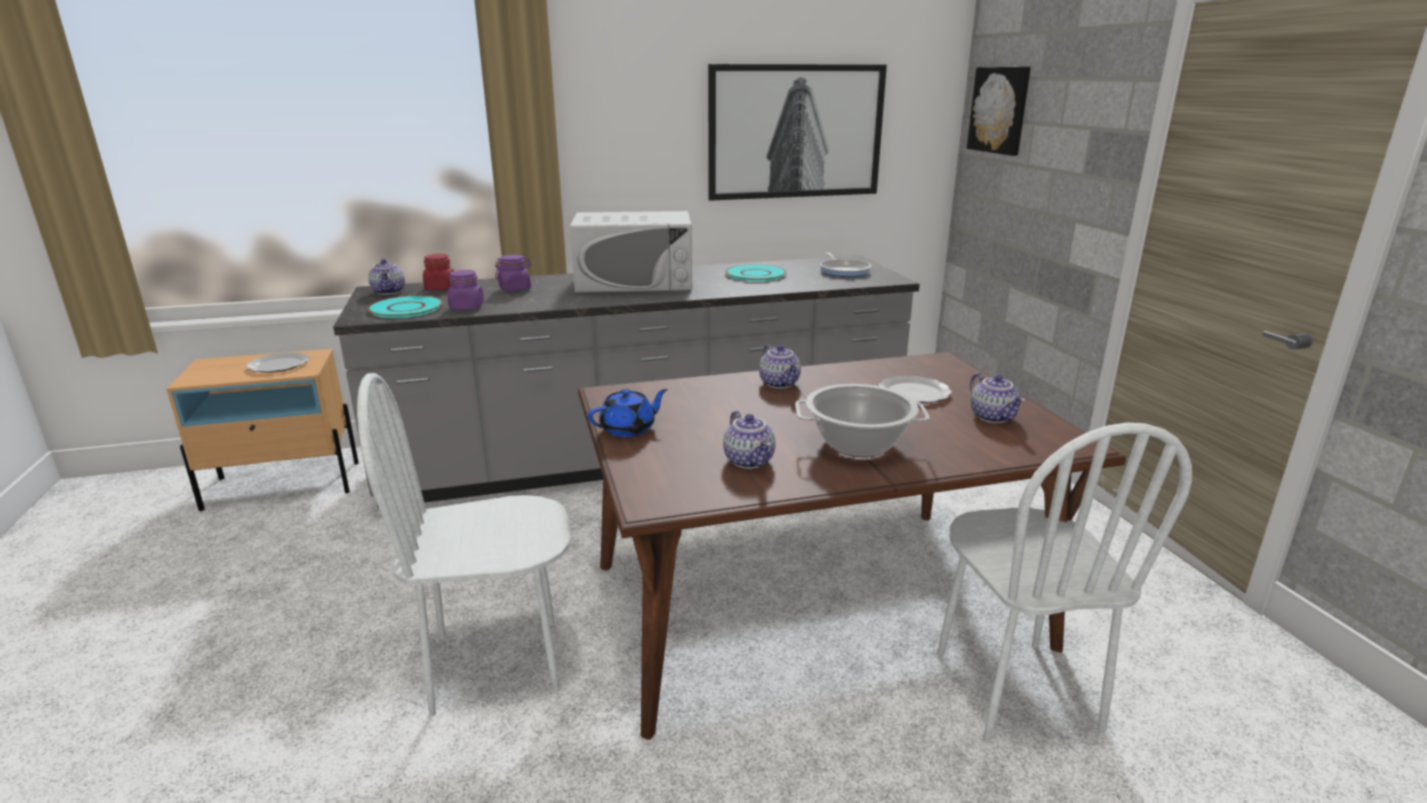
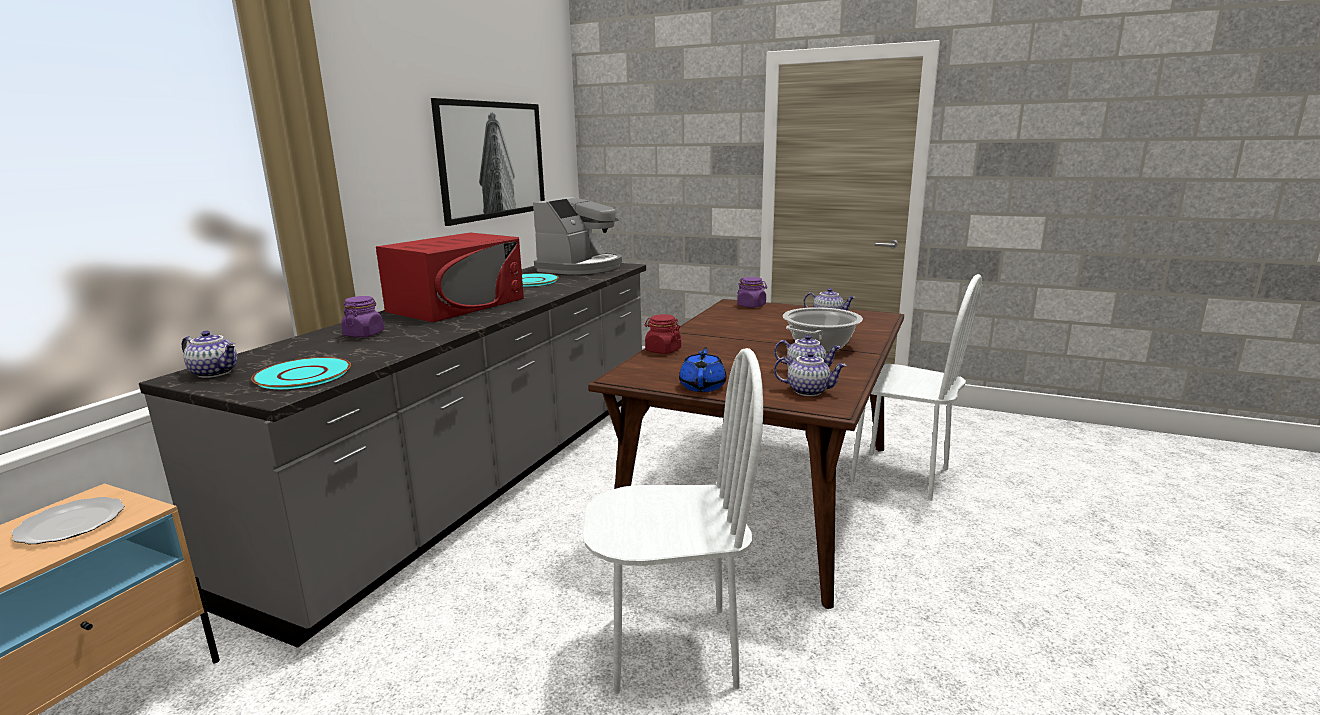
camera: 50 degrees left, 5 degrees down
(440, 288) = (272, 354): red jar -> red jar (663, 350)
(467, 307) = (371, 356): purple jar -> purple jar (751, 306)
(496, 663) = (672, 649): white chair -> white chair turned 120 degrees counterclockwise
(634, 282) = (457, 305): white microwave -> red microwave
(780, 383) = (699, 337): teapot -> teapot (808, 391)
(844, 271) = (581, 267): frying pan -> coffee machine
(914, 392) = (769, 319): plate -> none
(1000, 110) = (621, 138): picture -> none

